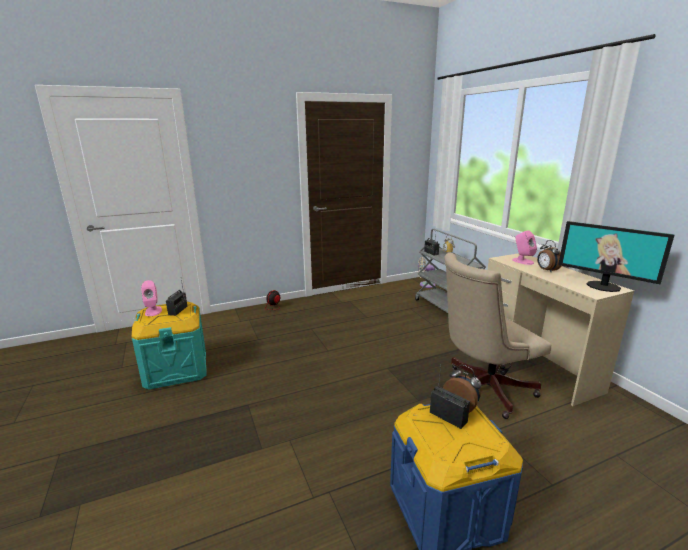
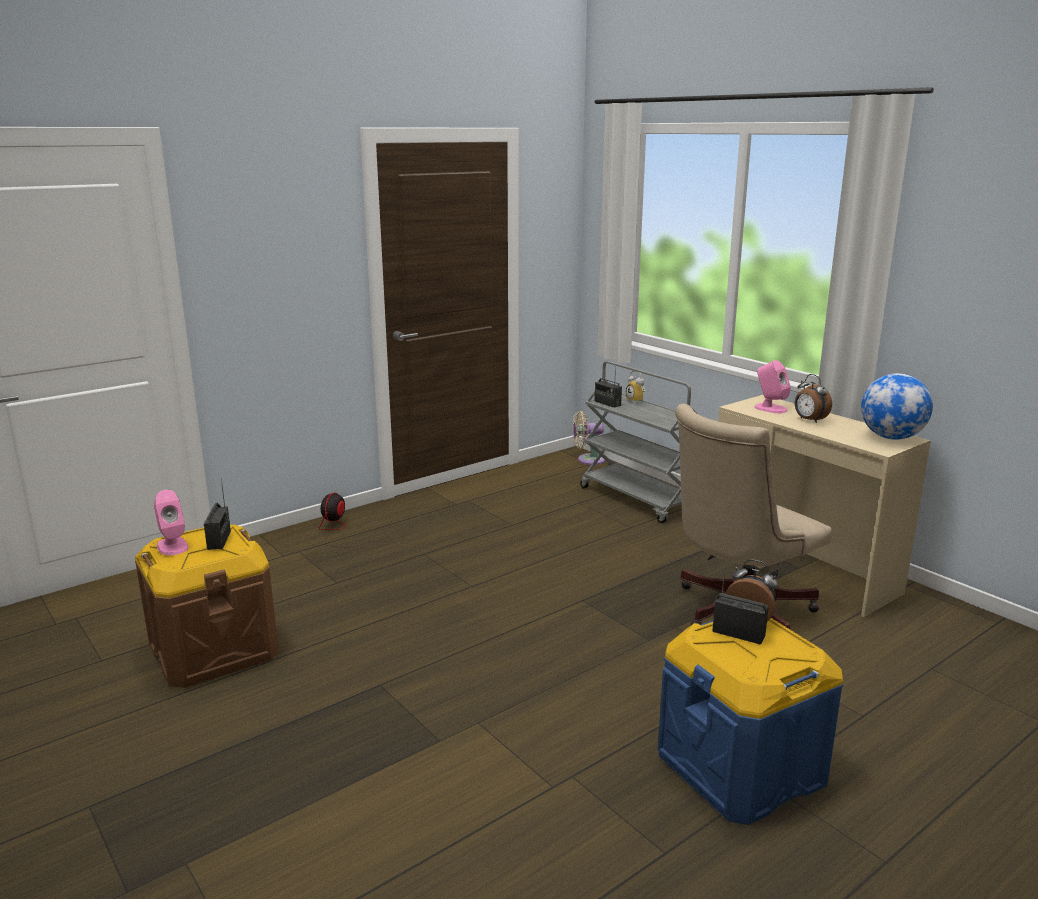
camera: 15 degrees left, 0 degrees up
(176, 369) = (213, 650): turquoise storage box -> brown storage box
(603, 286) = (891, 437): monitor -> globe

